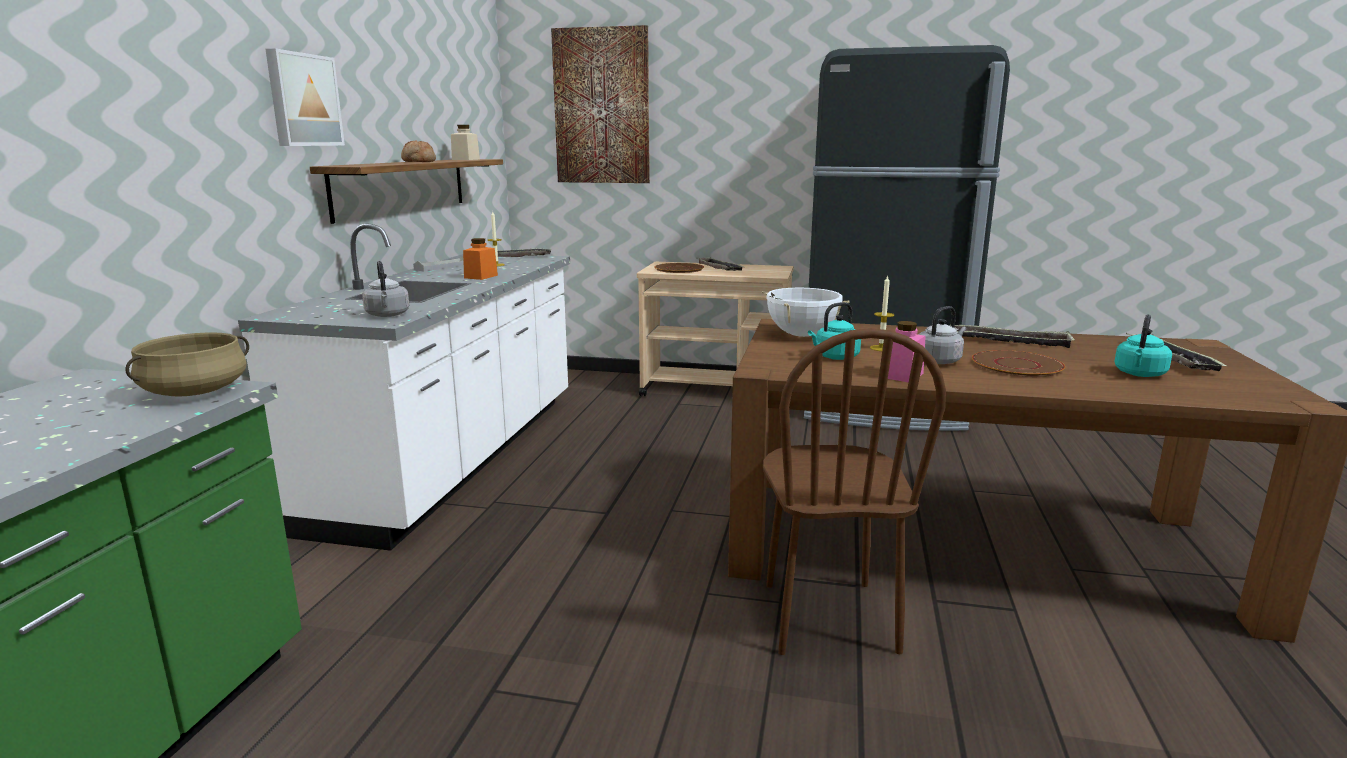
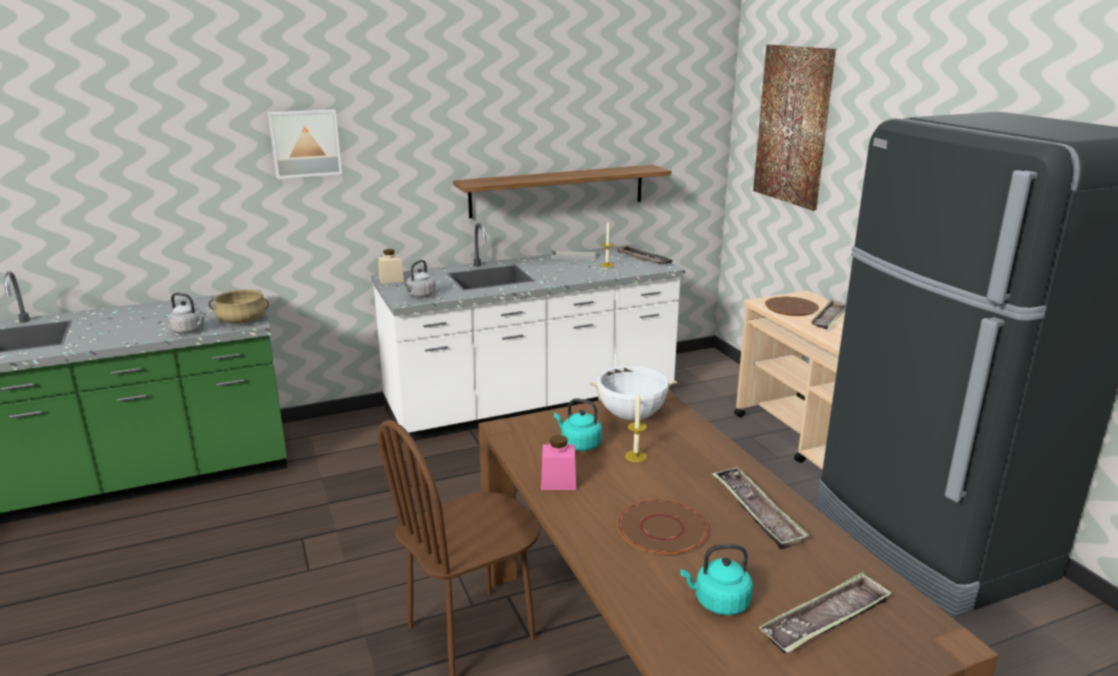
camera: 55 degrees right, 5 degrees up
(302, 100) = (453, 136): picture -> picture (305, 143)
(418, 162) = (560, 175): bread -> none
(466, 159) = (630, 170): beige jar -> beige jar (391, 280)
(481, 276) = (560, 275): orange jar -> none
(939, 361) = (628, 489): grey kettle -> grey kettle (190, 330)

